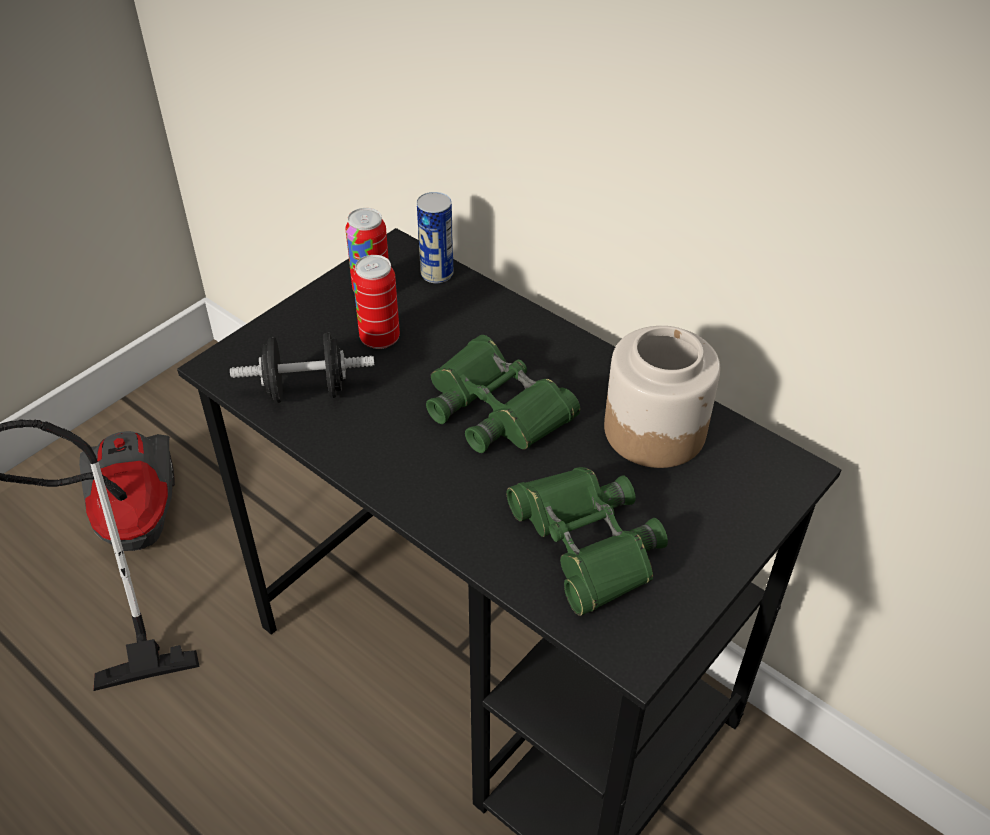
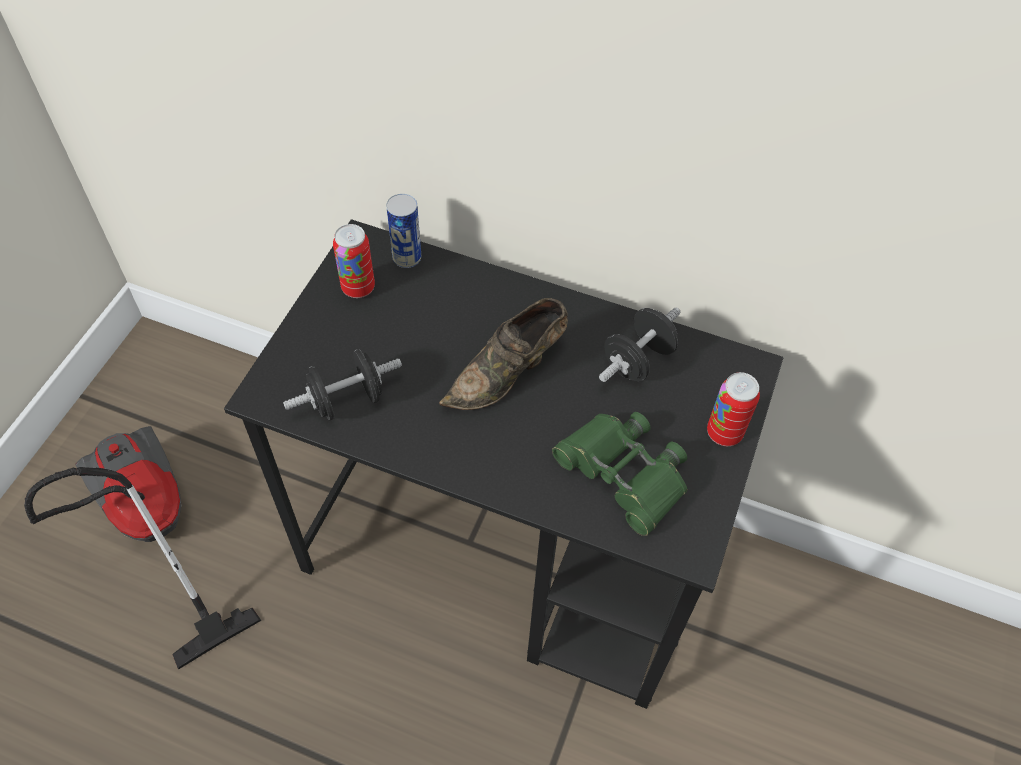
camera: 20 degrees left, 10 degrees up
(380, 339) = (386, 334): can -> can (724, 433)
(496, 408) = (508, 374): green binoculars -> brown shoe
(655, 430) = (638, 360): jar -> black dumbbell

